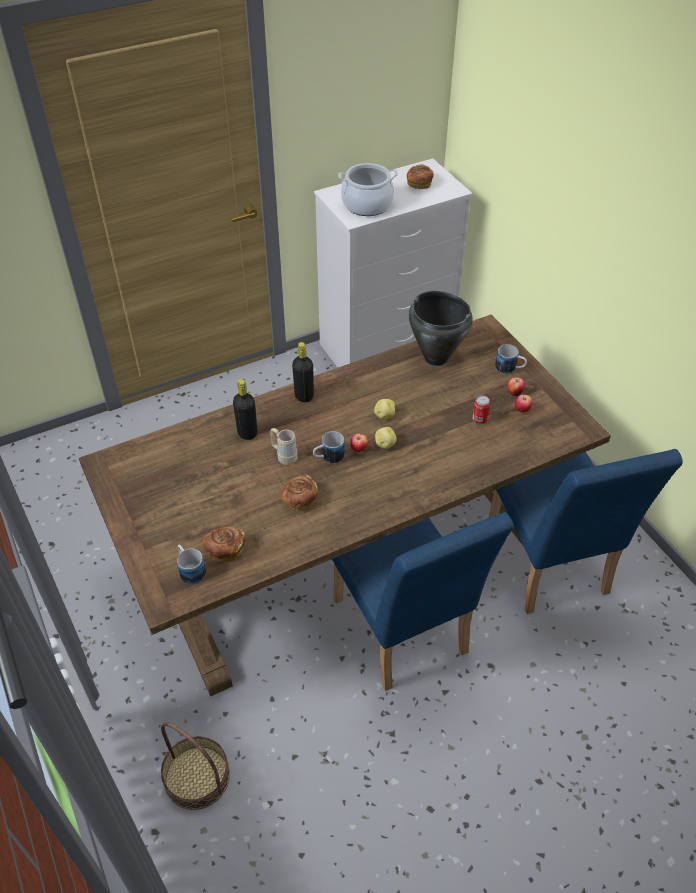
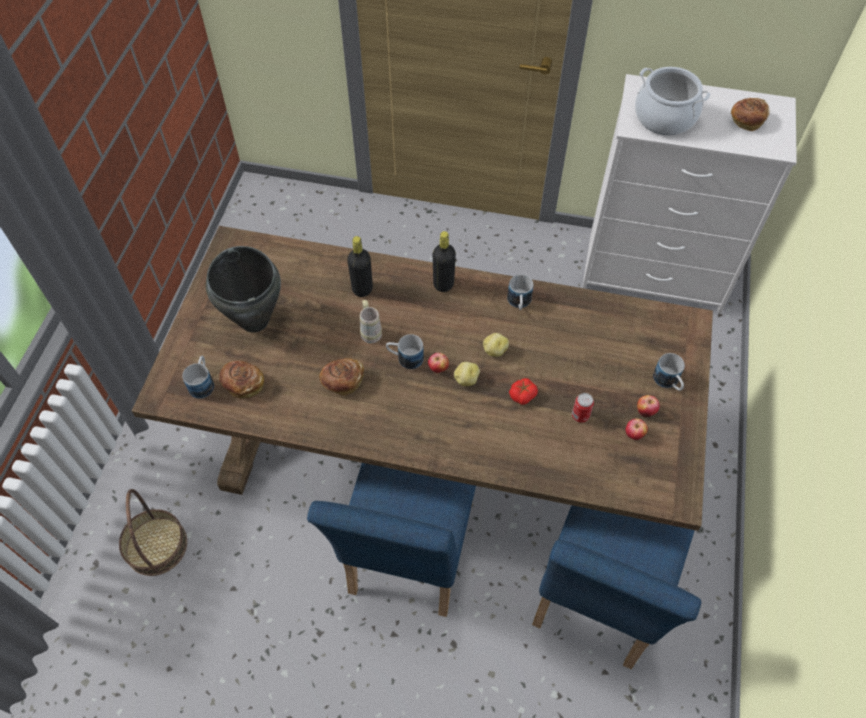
camera: 40 degrees right, 10 degrees up
(369, 378) = (519, 303): none -> mug
(431, 430) = (522, 395): none -> tomato
(435, 357) = (605, 322): black cooking pot -> black cooking pot (255, 320)

